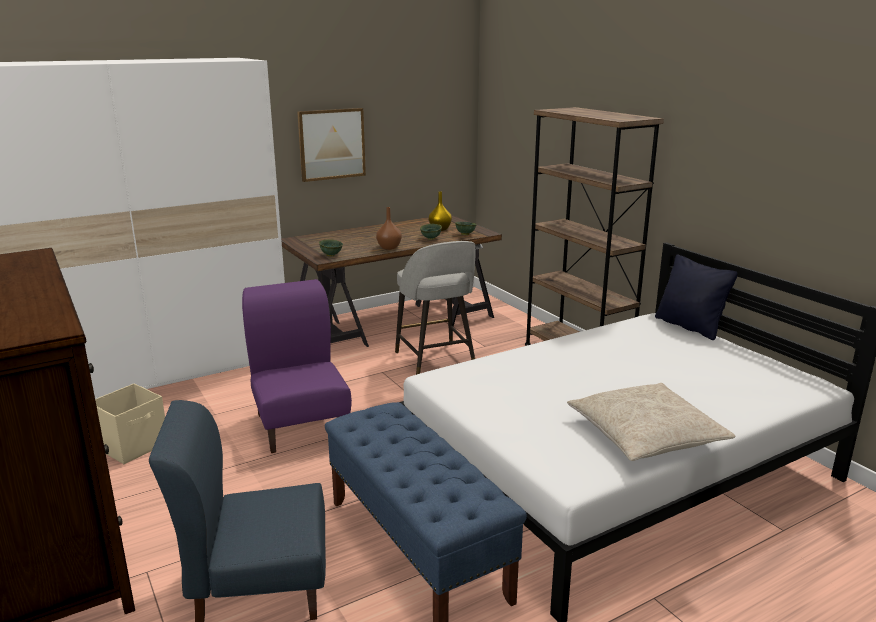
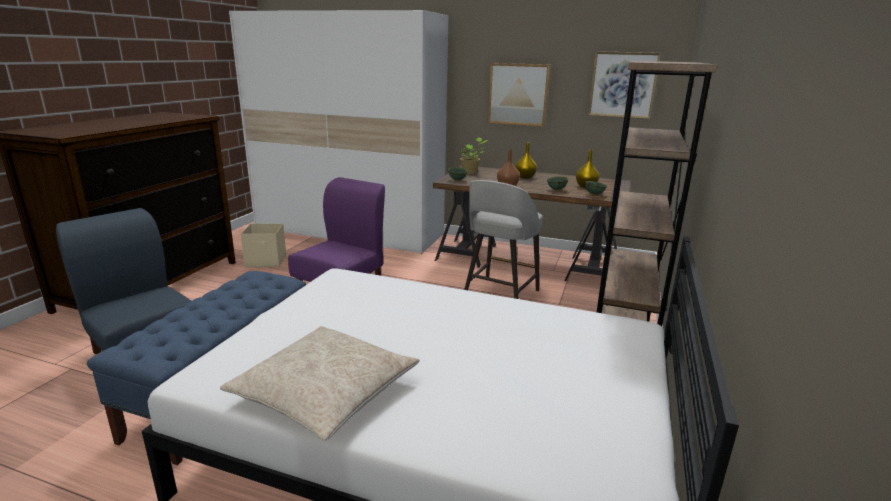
camera: 50 degrees right, 0 degrees up
(315, 244) = (470, 172): none -> potted plant
(373, 234) = (525, 177): none -> yellow vase
(429, 122) = (623, 85): none -> picture
(689, 327) = (650, 350): black pillow -> none

